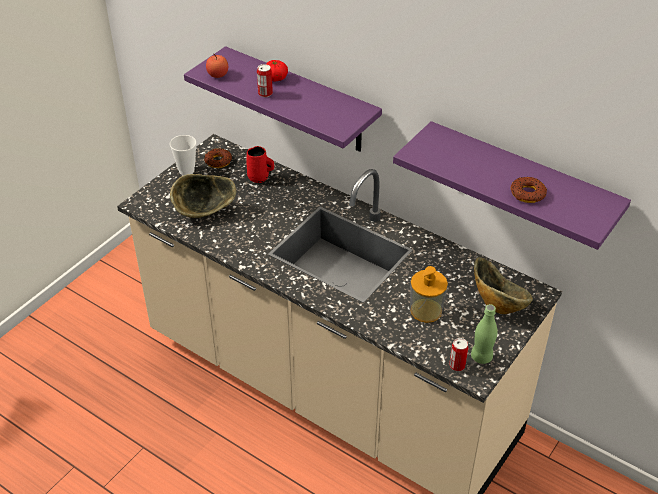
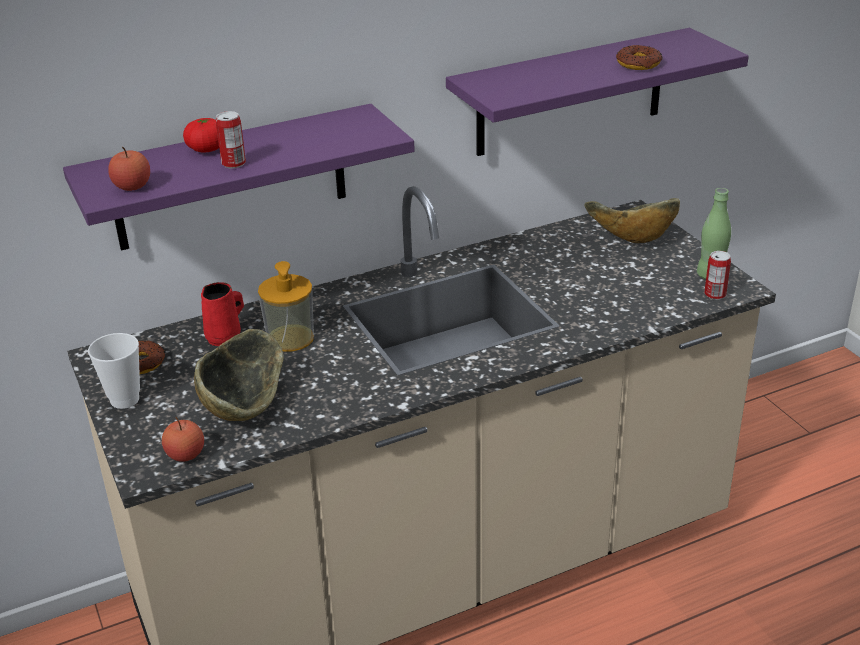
camera: 60 degrees left, 10 degrees down
(157, 209) = (185, 455): none -> apple
(426, 310) = (609, 287): soap dispenser -> soap dispenser (290, 338)

